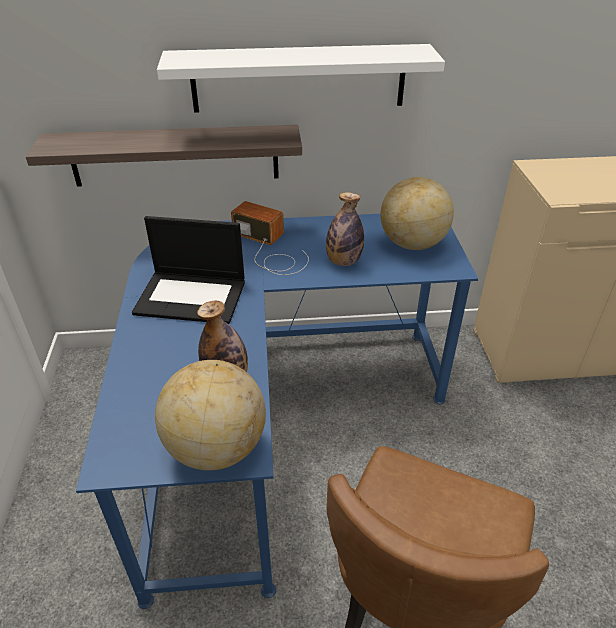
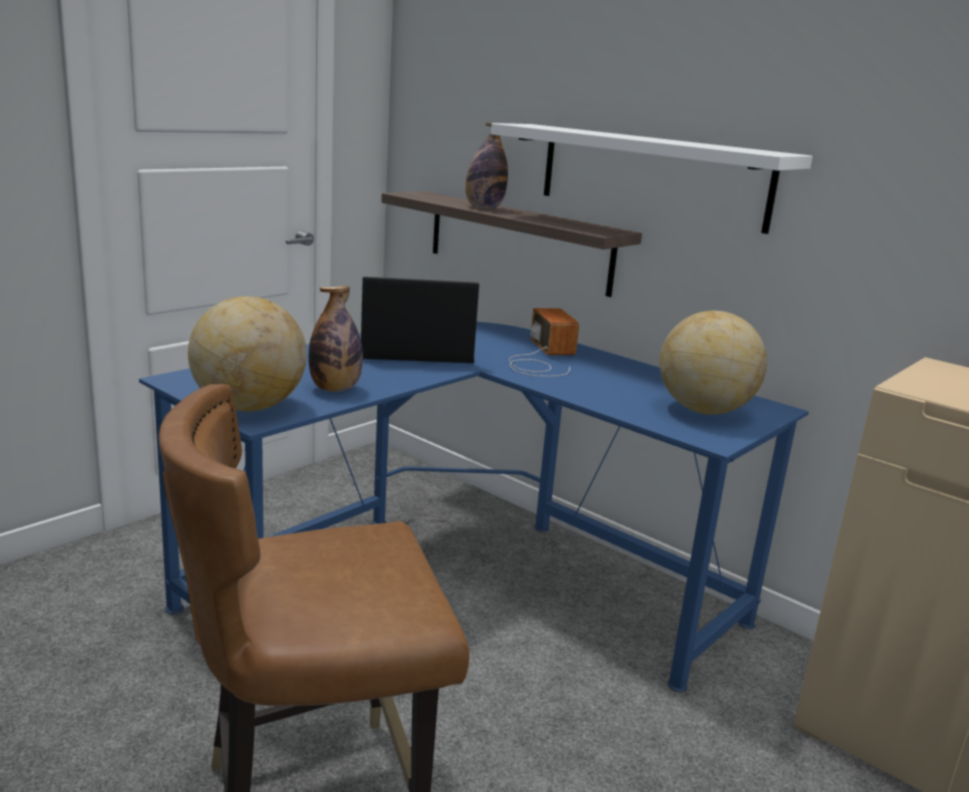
camera: 45 degrees right, 20 degrees down
(192, 296) = (414, 350): laptop -> laptop turned 120 degrees clockwise
(343, 261) = (596, 389): bottle -> bottle (484, 207)

